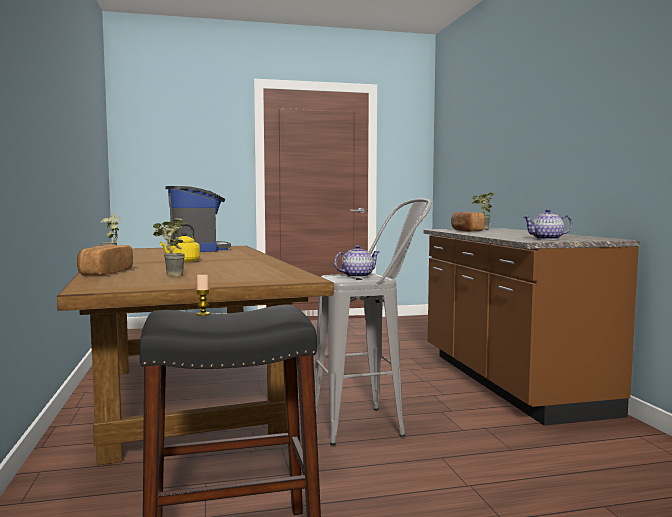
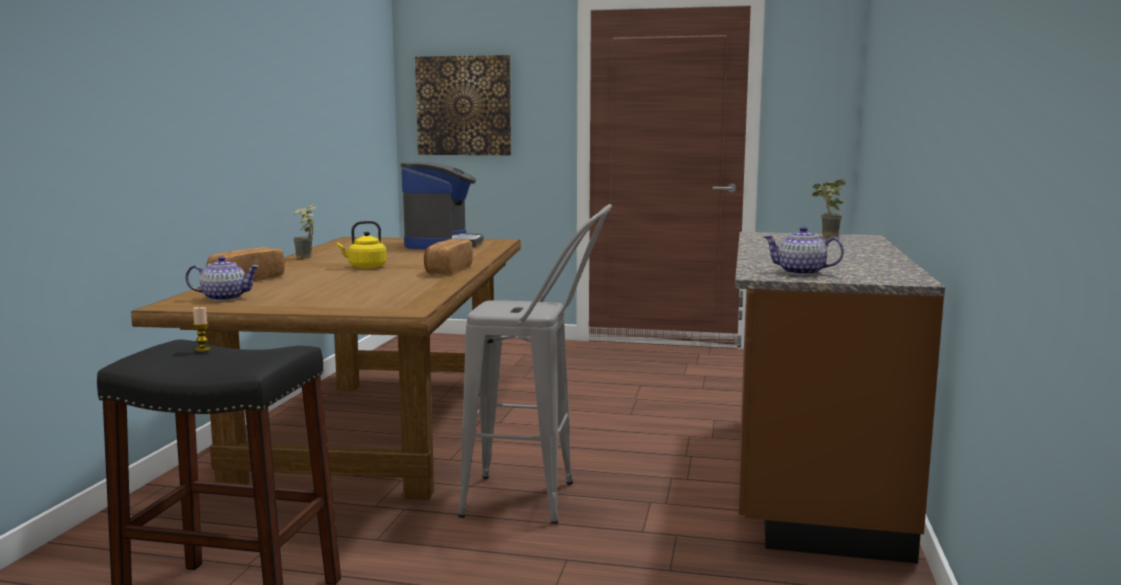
camera: 25 degrees right, 5 degrees up
(167, 152) = (464, 106): none -> picture
(170, 276) = (289, 291): potted plant -> none
(356, 276) = (521, 306): teapot -> teapot (224, 298)
(466, 231) = (777, 241): bread -> bread (447, 270)

